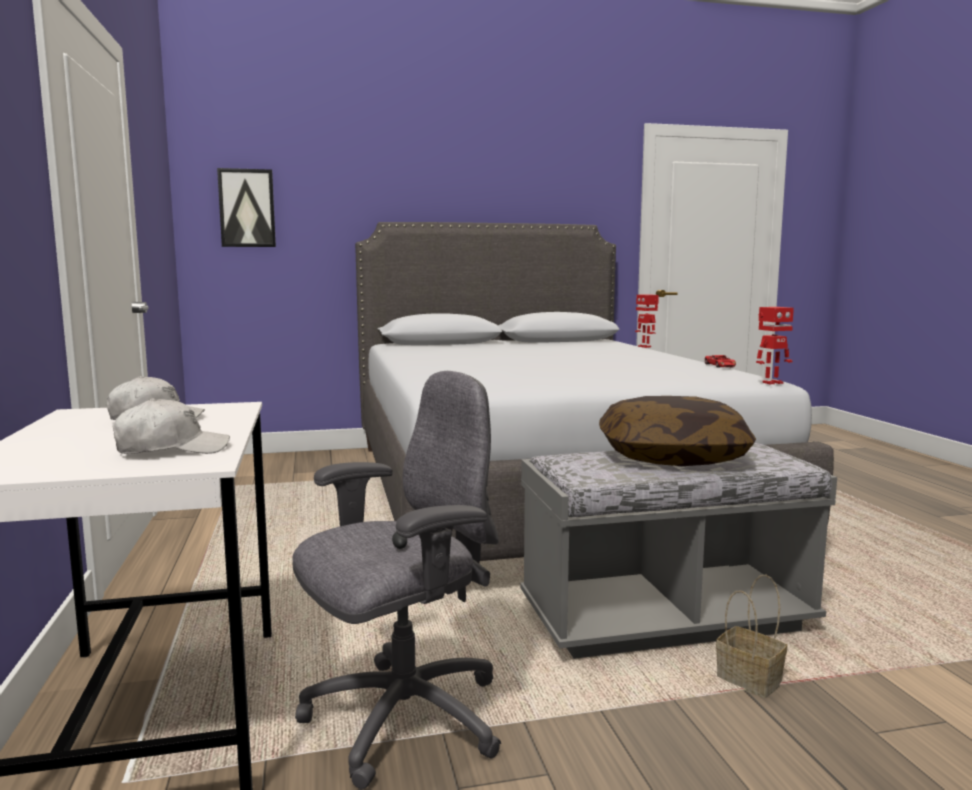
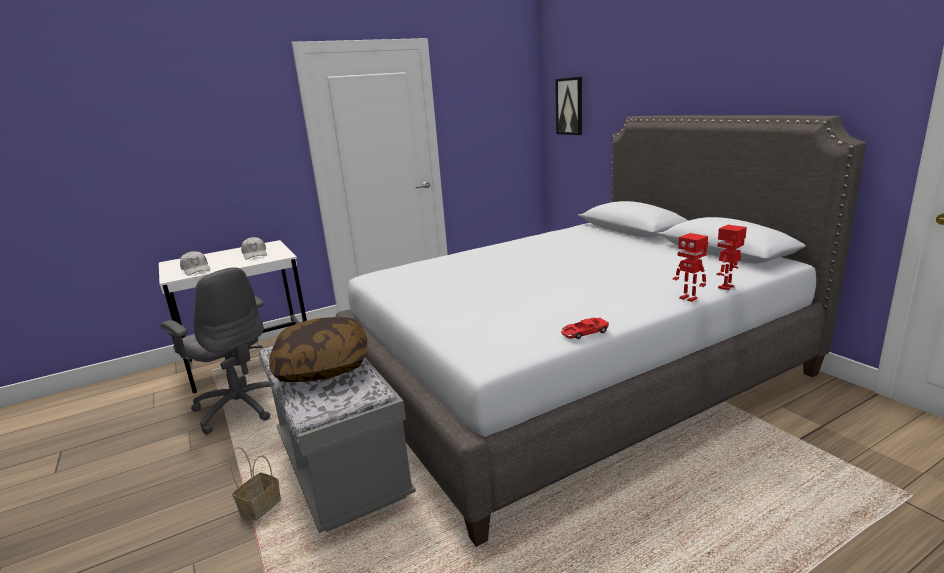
camera: 75 degrees right, 10 degrees up
(771, 383) = (473, 361): toy robot -> toy robot (689, 298)

